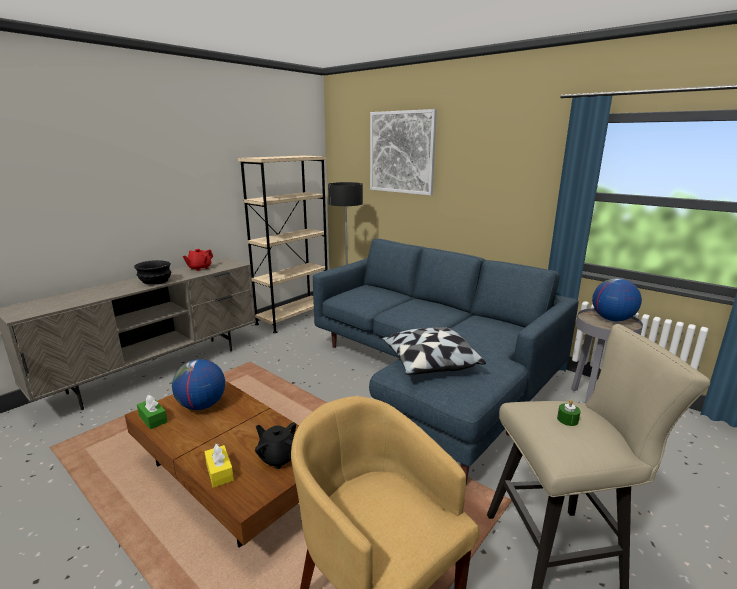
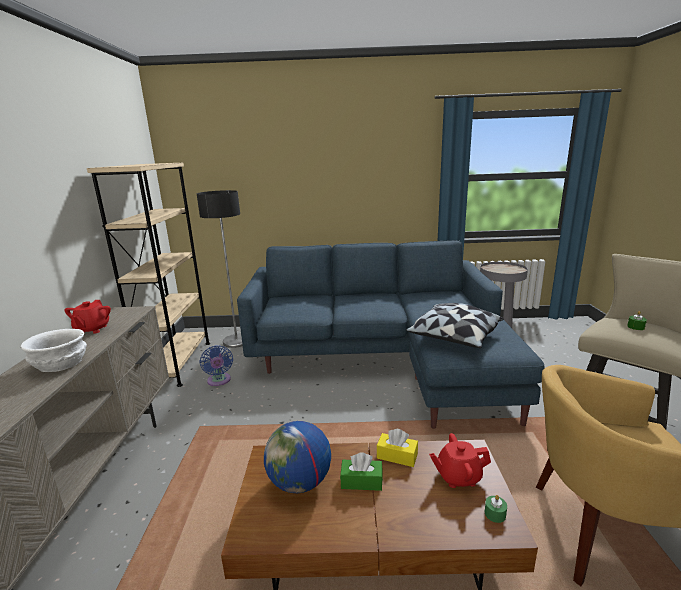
camera: 40 degrees left, 0 degrees up
(153, 419) = (270, 532): green tissue box -> green tissue box (361, 481)
(155, 281) = (60, 364): black bowl -> white bowl
(219, 472) = (441, 525): yellow tissue box -> yellow tissue box (397, 456)
(255, 490) = (495, 514): none -> green candle
(278, 458) = (458, 476): black teapot -> red teapot
(298, 339) = (219, 381): none -> blue fan
(401, 152) = (269, 154): picture -> none
(612, 319) = (502, 267): globe -> none

